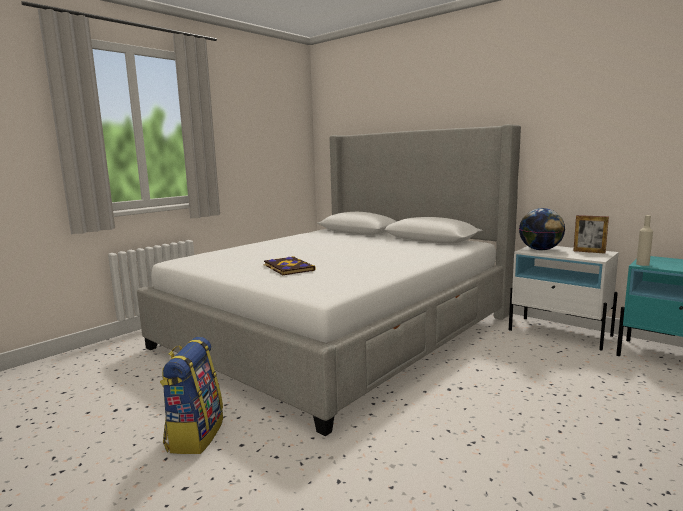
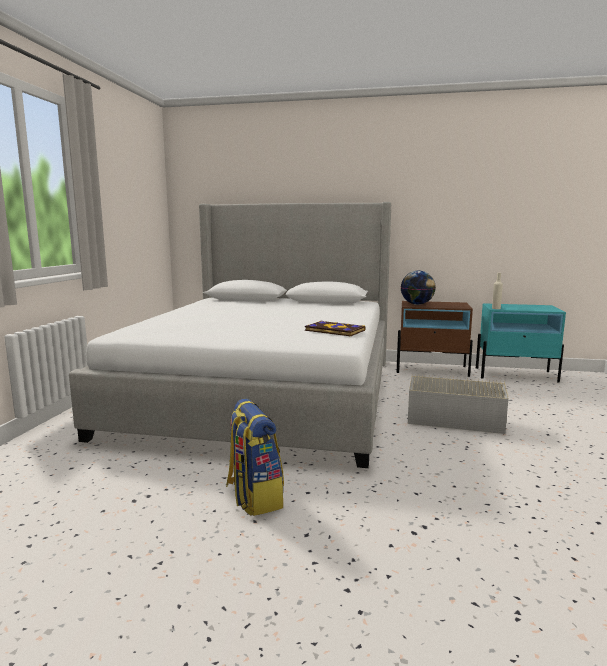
camera: 30 degrees left, 0 degrees up
(288, 268) = (259, 330): book -> book (334, 330)
(505, 399) = (452, 417): none -> grey storage box
(560, 333) = (432, 369): white nightstand -> brown nightstand
(589, 252) = (450, 303): picture frame -> none

